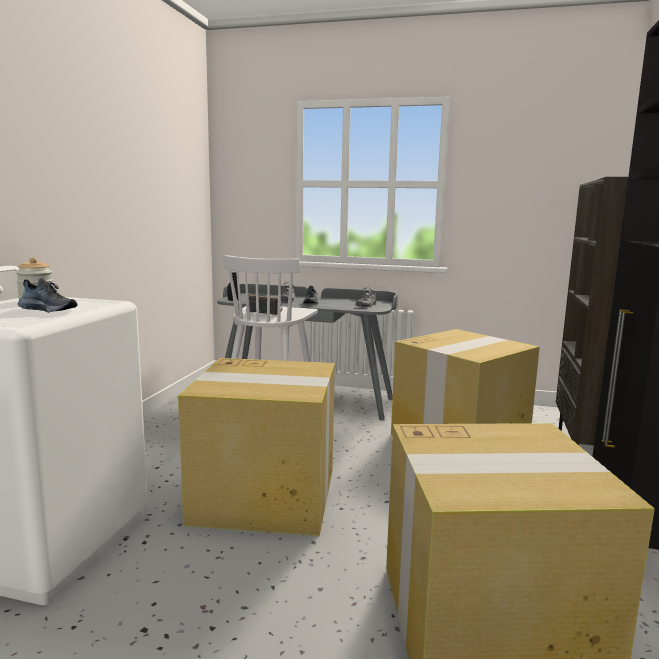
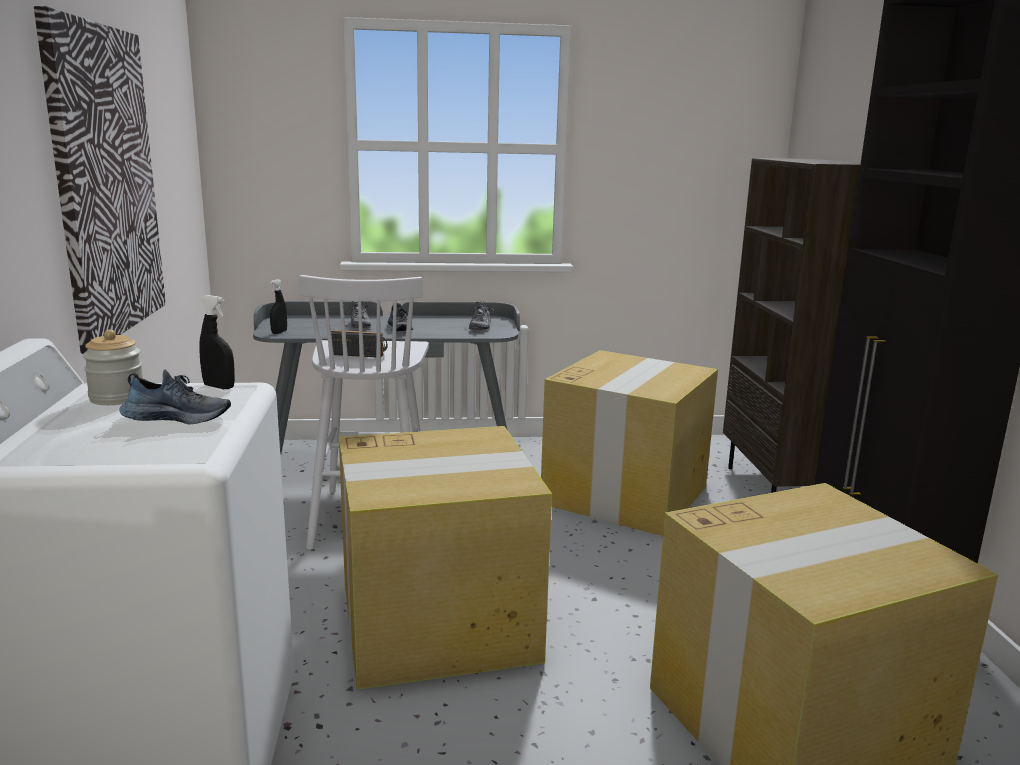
camera: 20 degrees left, 5 degrees up
(99, 301) = (219, 387): none -> black spray bottle
(110, 191) = (105, 182): none -> picture

